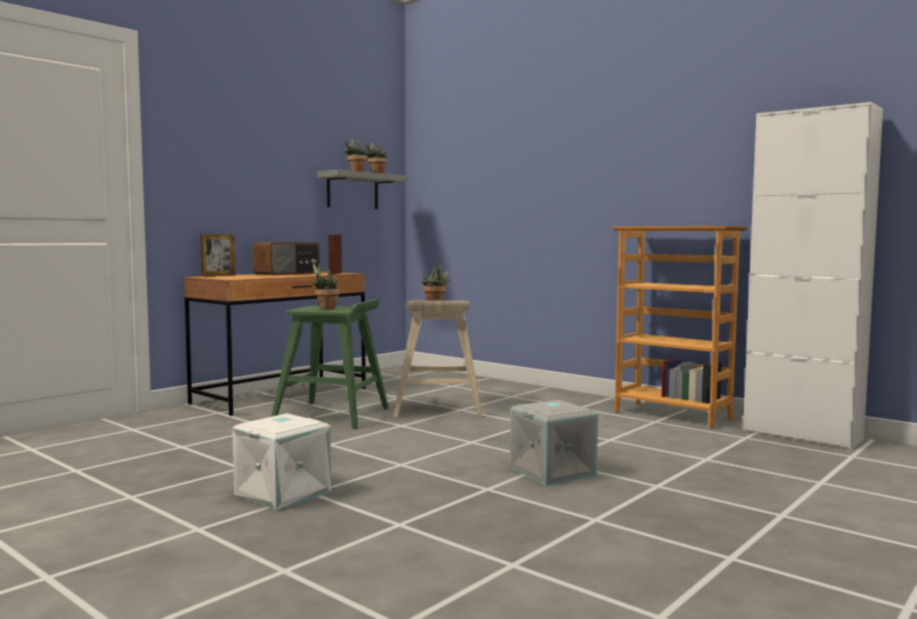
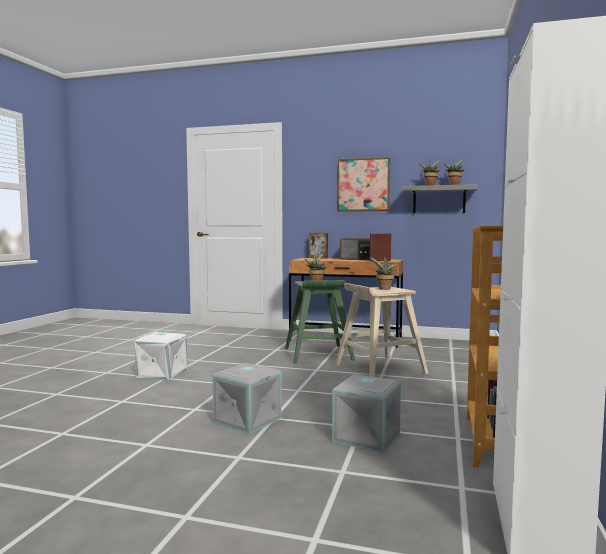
camera: 65 degrees right, 0 degrees up
(268, 161) = (363, 185): none -> picture
(636, 441) = (367, 437): none -> grey storage box

